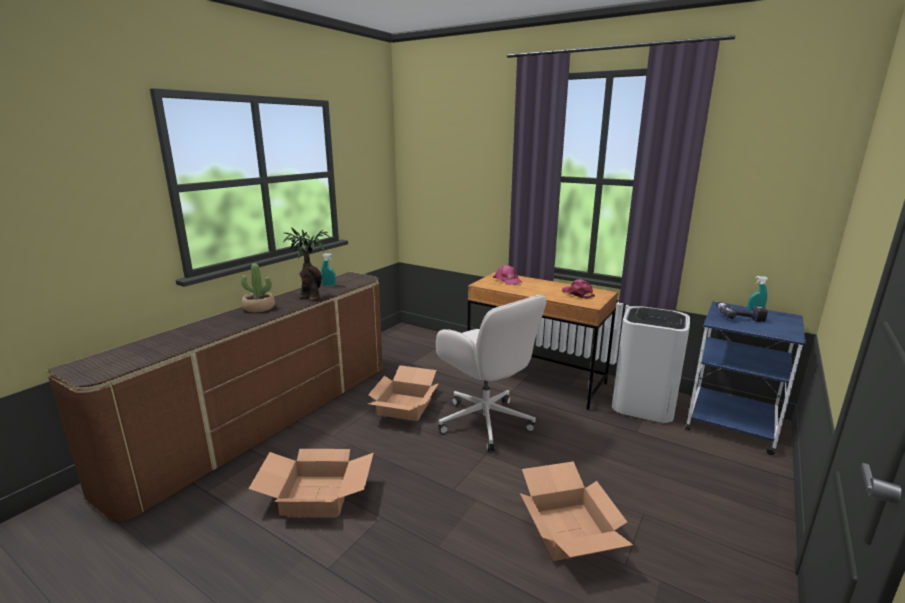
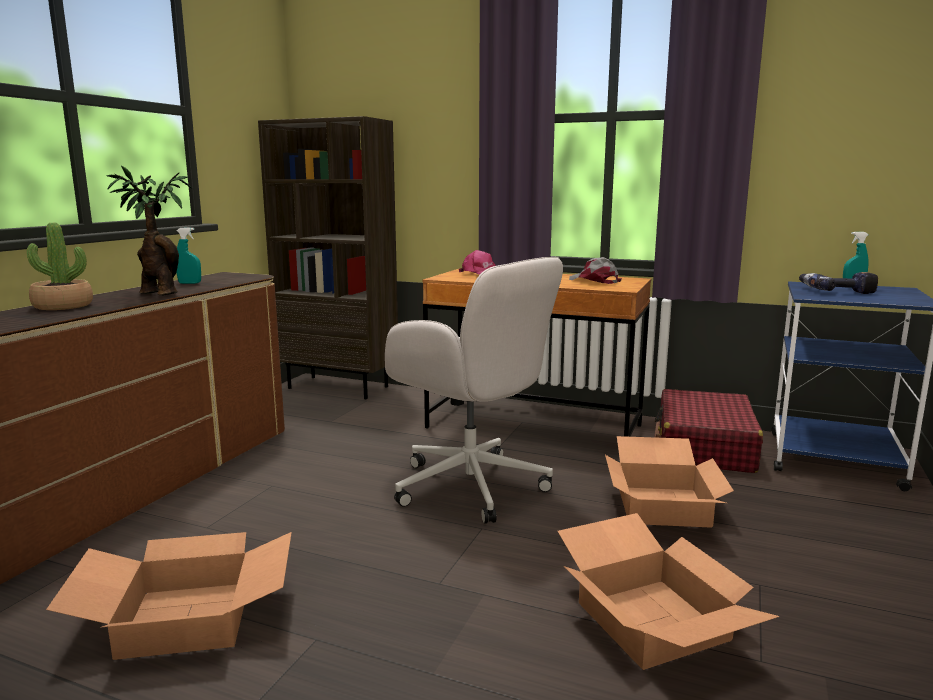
camera: 10 degrees left, 5 degrees down
(404, 406) = (330, 475): cardboard box -> cardboard box (660, 505)
(420, 336) = (339, 387): none -> brown bookcase
(577, 294) = (594, 281): pink cap -> grey cap
(644, 405) = (704, 447): white trash can -> red suitcase

